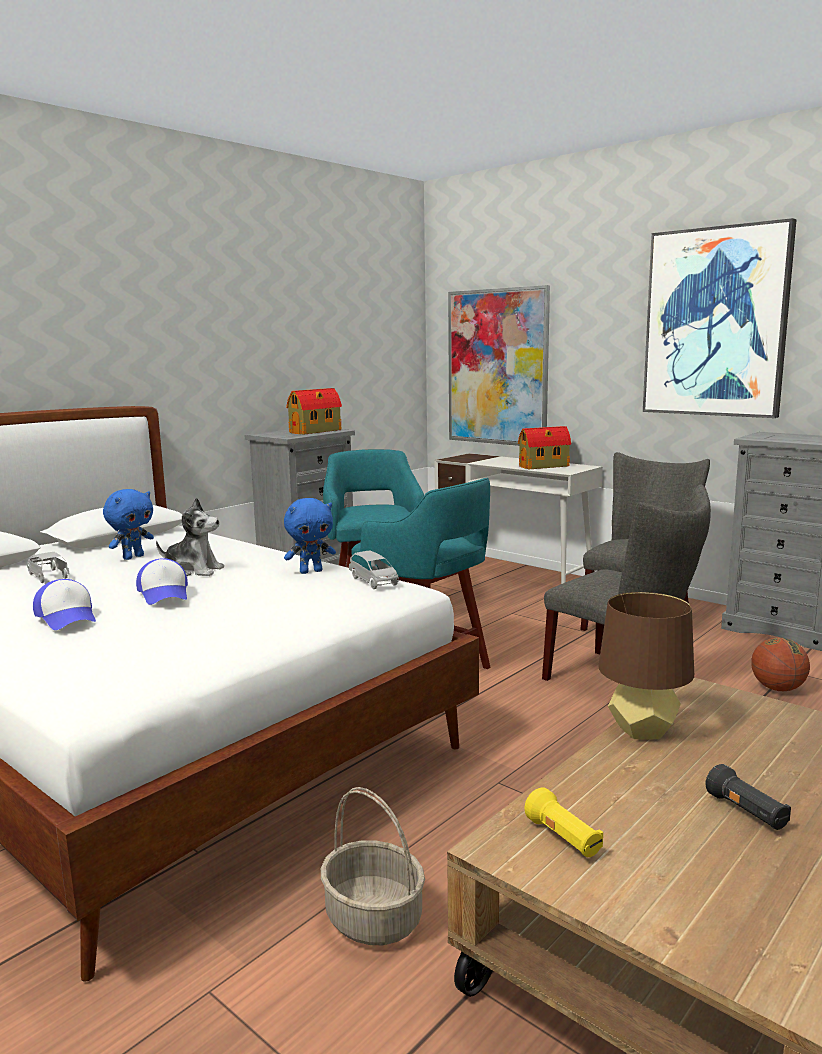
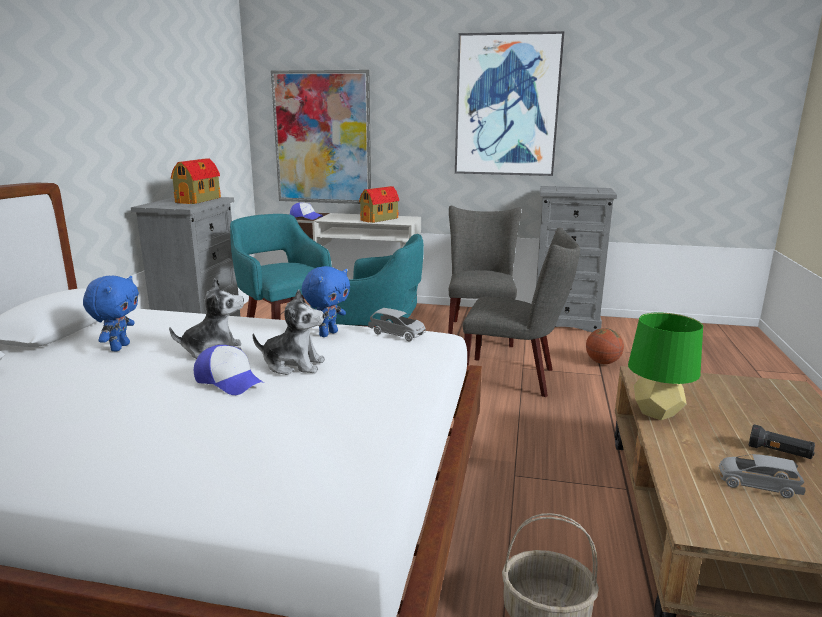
camera: 30 degrees left, 5 degrees up
(48, 576) = (48, 386): grey toy car -> grey toy car (757, 485)
(67, 617) = (165, 428): cap -> cap (306, 217)
(238, 592) = (293, 365): none -> plush toy
(563, 839) = (722, 506): yellow flashlight -> none
(642, 730) = (657, 412): brown table lamp -> green table lamp

